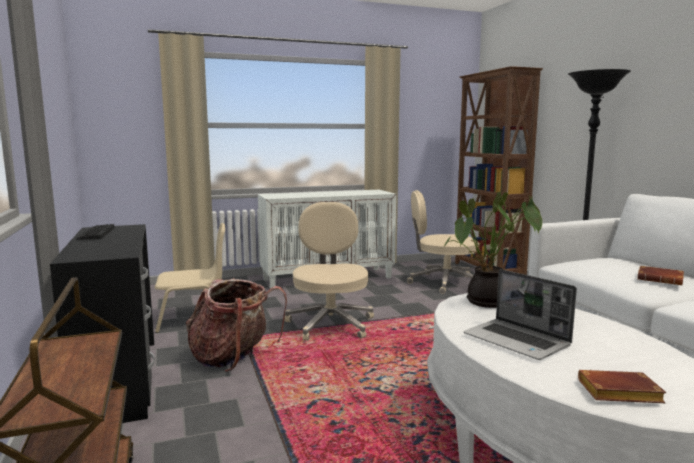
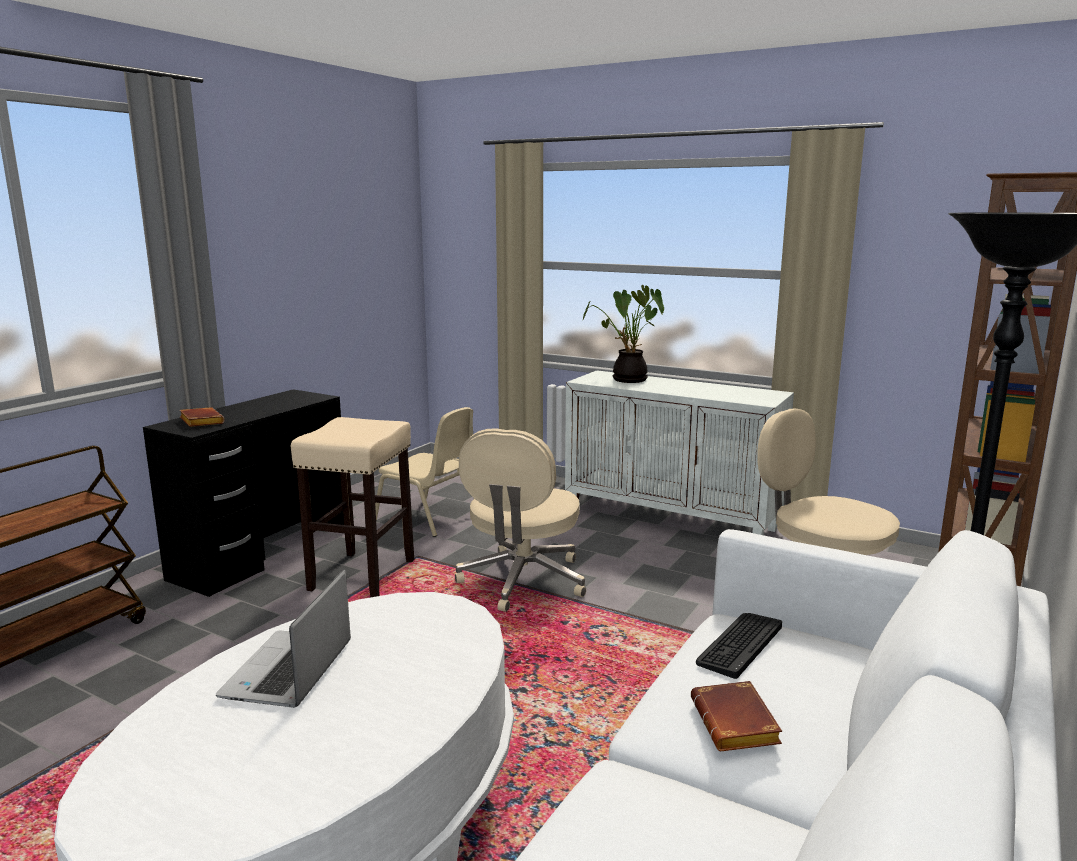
camera: 50 degrees right, 5 degrees up
(96, 233) = (273, 399): keyboard -> keyboard (739, 644)
(233, 358) = (362, 575): backpack -> beige stool
(330, 324) = (522, 581): beige office chair -> beige office chair turned 150 degrees clockwise
(486, 303) = (430, 619): potted plant -> potted plant (626, 380)
(617, 394) = (145, 770): brown book -> brown book (200, 422)

